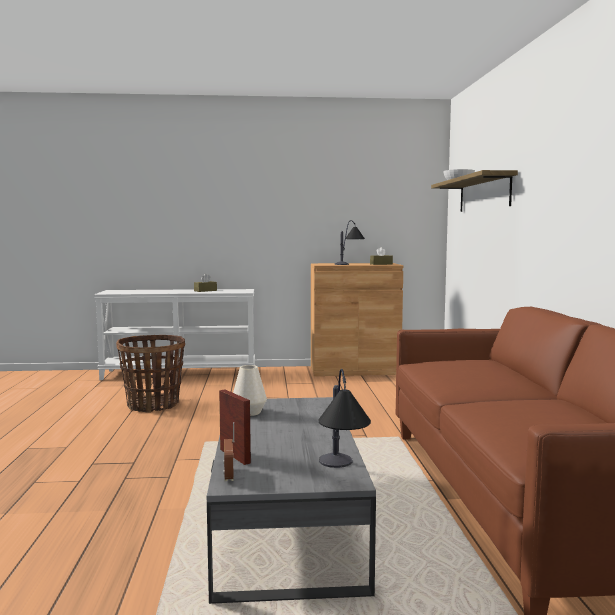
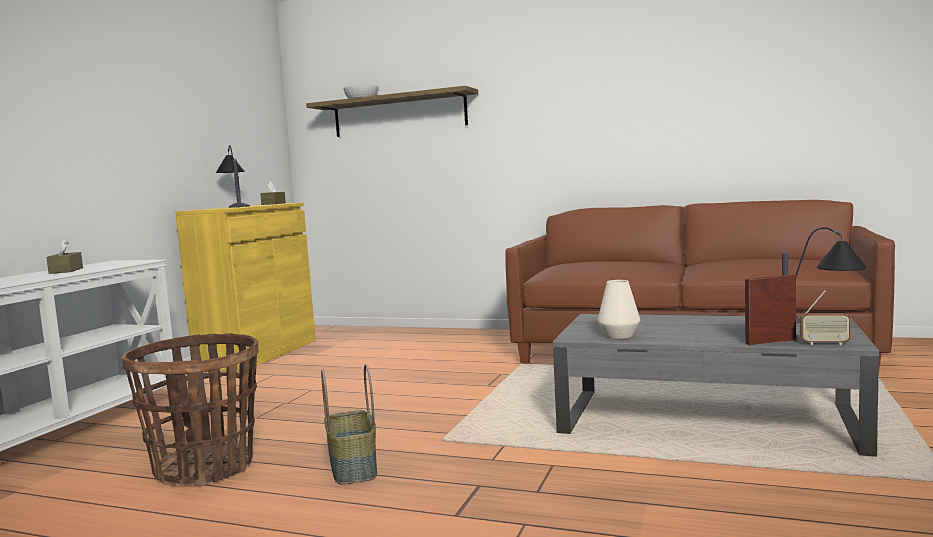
camera: 65 degrees left, 0 degrees up
(157, 431) = (354, 467): none -> basket
(354, 370) = (258, 354): brown cabinet -> yellow cabinet

